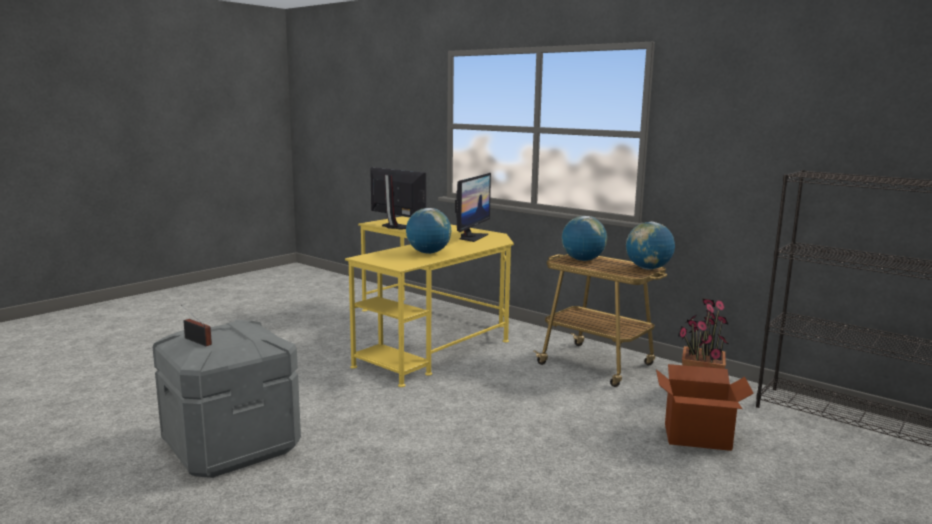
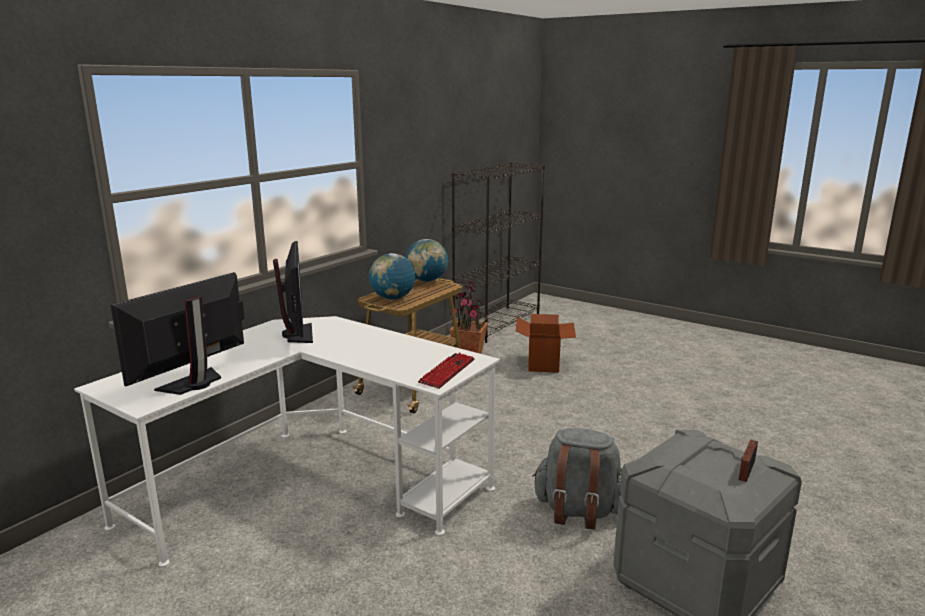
camera: 95 degrees left, 5 degrees up
(351, 415) = (579, 511): none -> grey backpack
(381, 260) = (447, 371): none -> keyboard
(428, 253) = (400, 351): globe -> none
(431, 334) = (310, 483): yellow desk -> white desk
(471, 237) = (298, 334): monitor -> monitor turned 60 degrees clockwise

